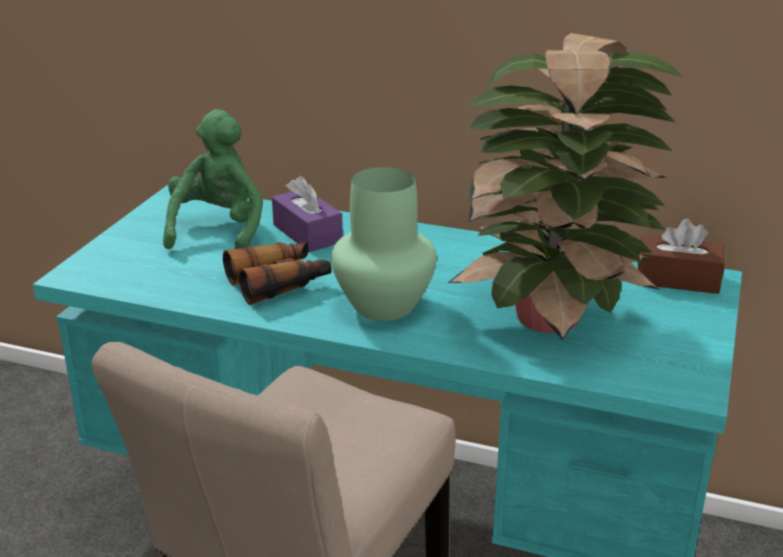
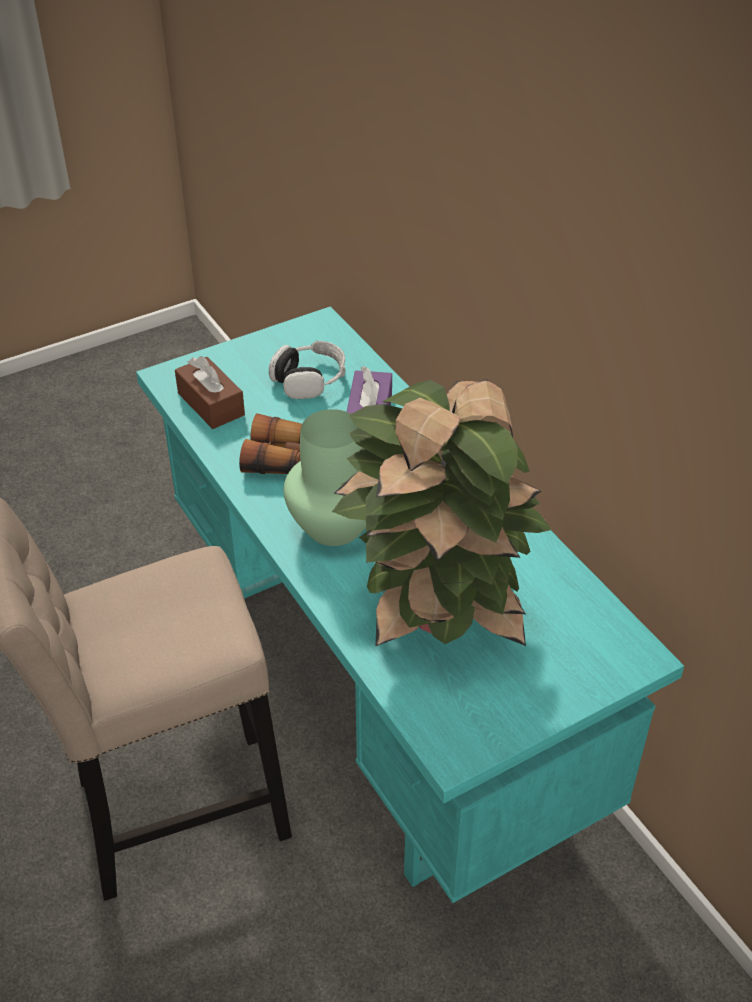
camera: 40 degrees right, 15 degrees up
(218, 231) = (309, 380): green plush toy -> headphones
(677, 279) = (607, 639): brown tissue box -> brown tissue box (211, 404)

